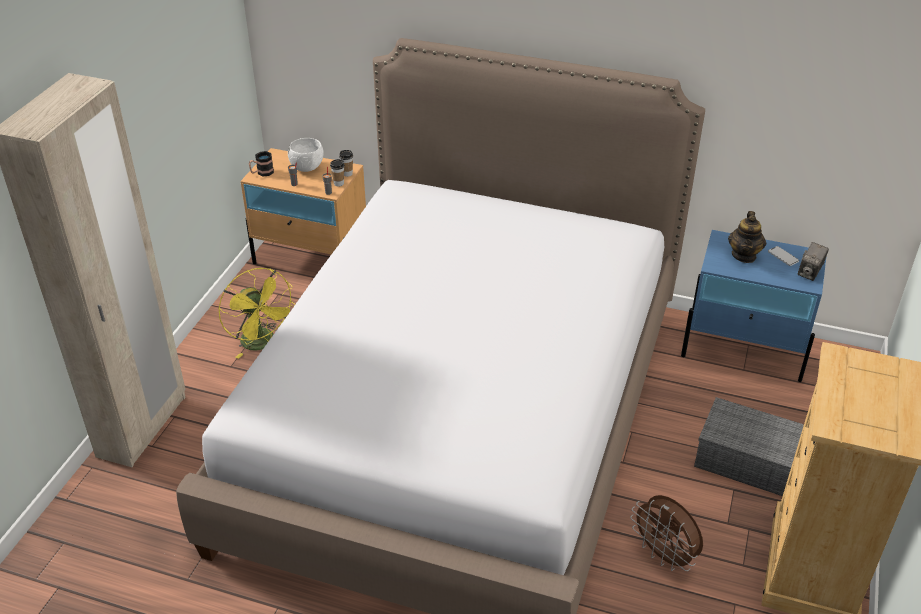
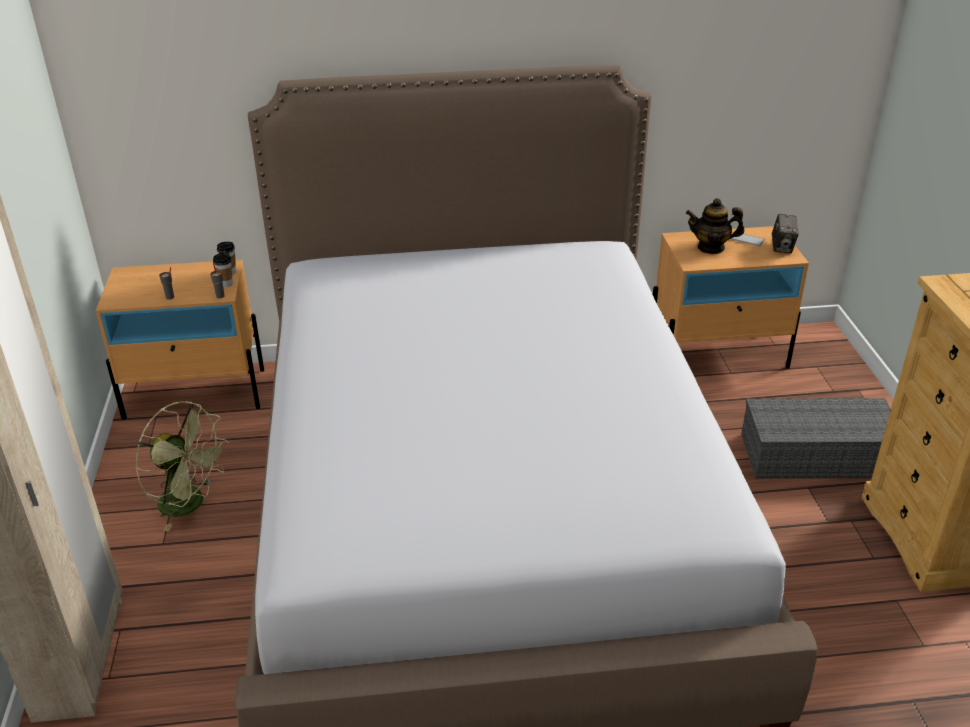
camera: 25 degrees left, 5 degrees down
(262, 173) = (119, 295): mug -> none
(263, 343) = (190, 504): yellow fan -> green fan
(307, 168) = (174, 277): white bowl -> none
(664, 555) = (795, 577): brown fan -> none
(744, 255) = (711, 247): teapot -> teapot turned 105 degrees clockwise
(745, 350) = (718, 354): blue nightstand -> beige nightstand

